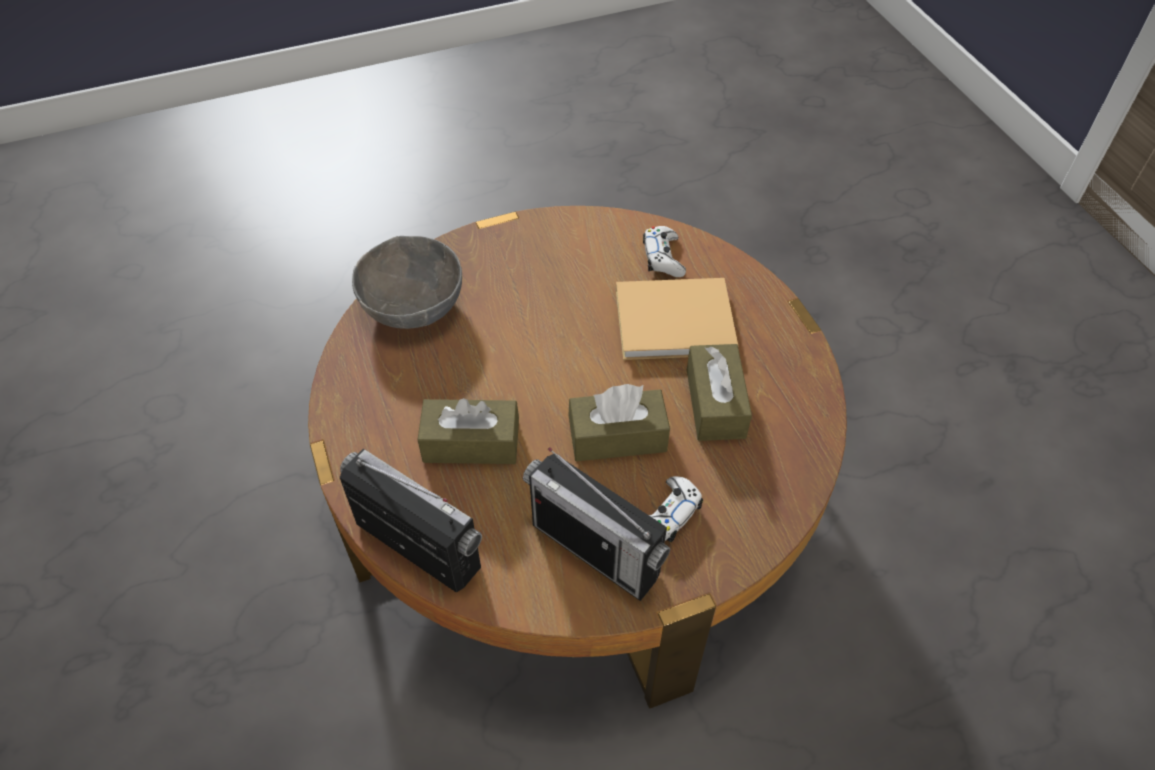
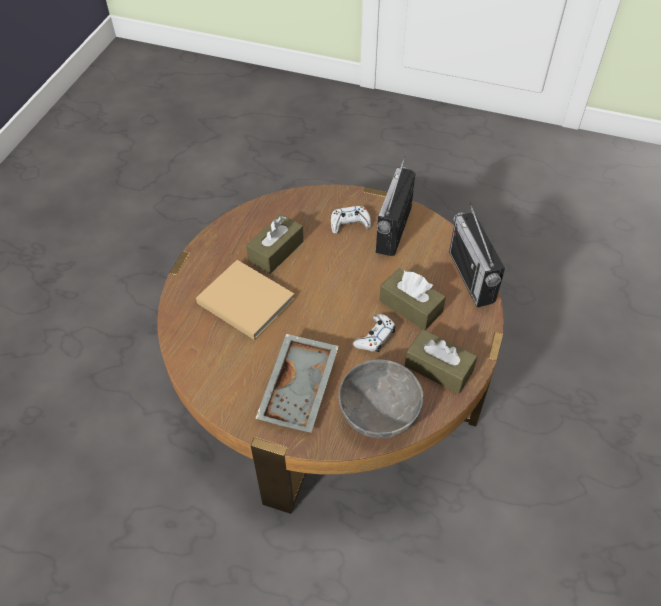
camera: 140 degrees left, 0 degrees up
(515, 277) = (300, 389): none -> grey tray
(595, 550) = (393, 229): radio -> radio turned 150 degrees counterclockwise
(617, 437) = (337, 265): brown tissue box -> brown tissue box (438, 368)
(663, 257) = (204, 342): white game controller -> white game controller (375, 337)

